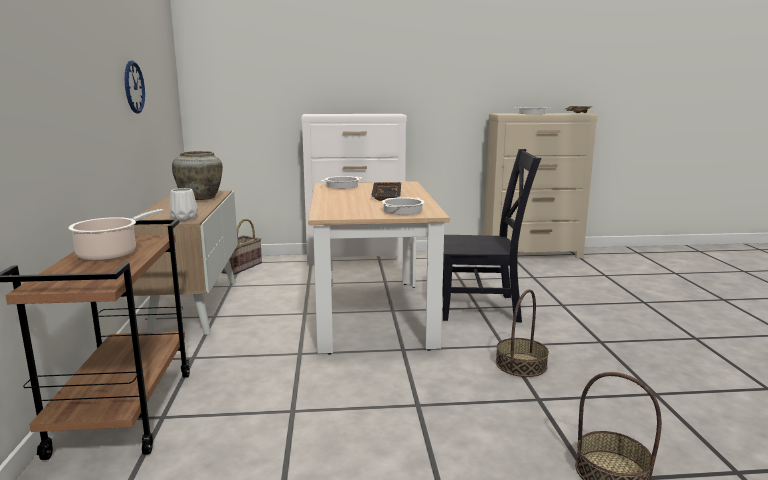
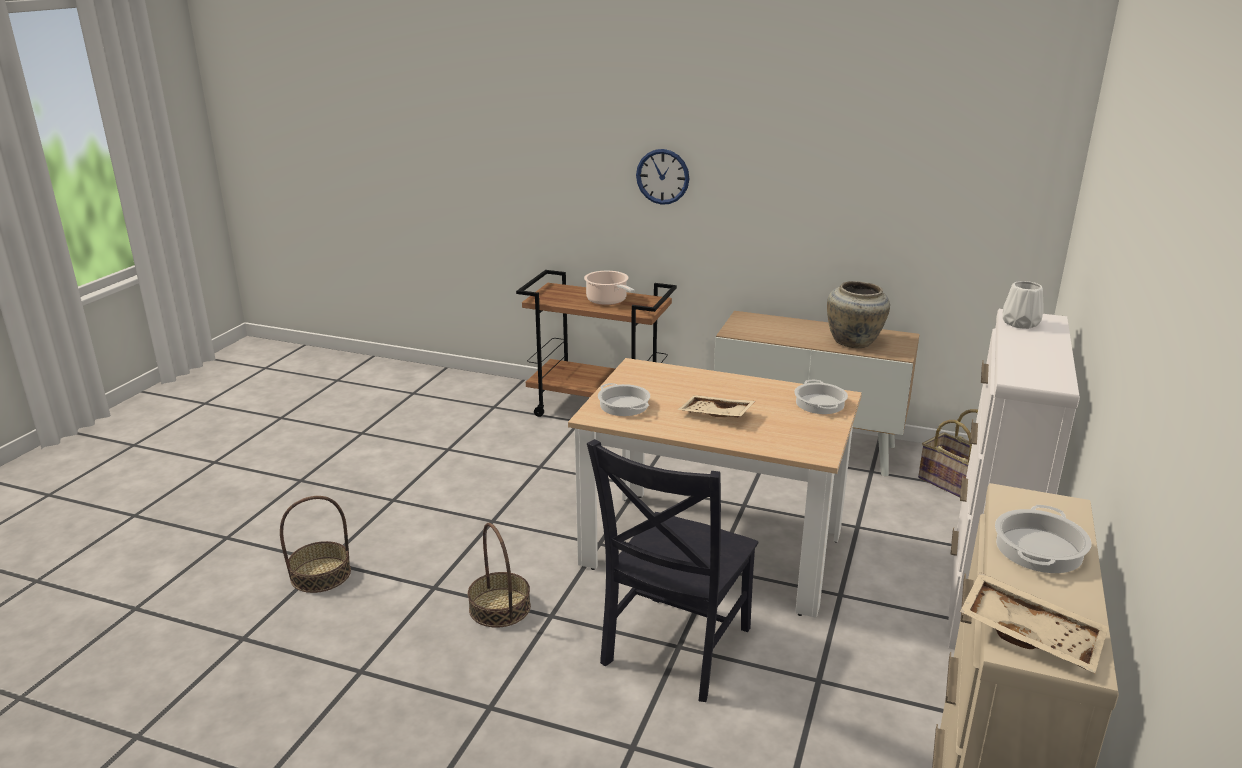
camera: 115 degrees right, 10 degrees up
(134, 87) = (849, 192): wall clock -> wall clock (662, 176)
(184, 218) = (742, 331): white vase -> white vase (1019, 323)
(387, 196) = (715, 415): black tray -> beige tray

